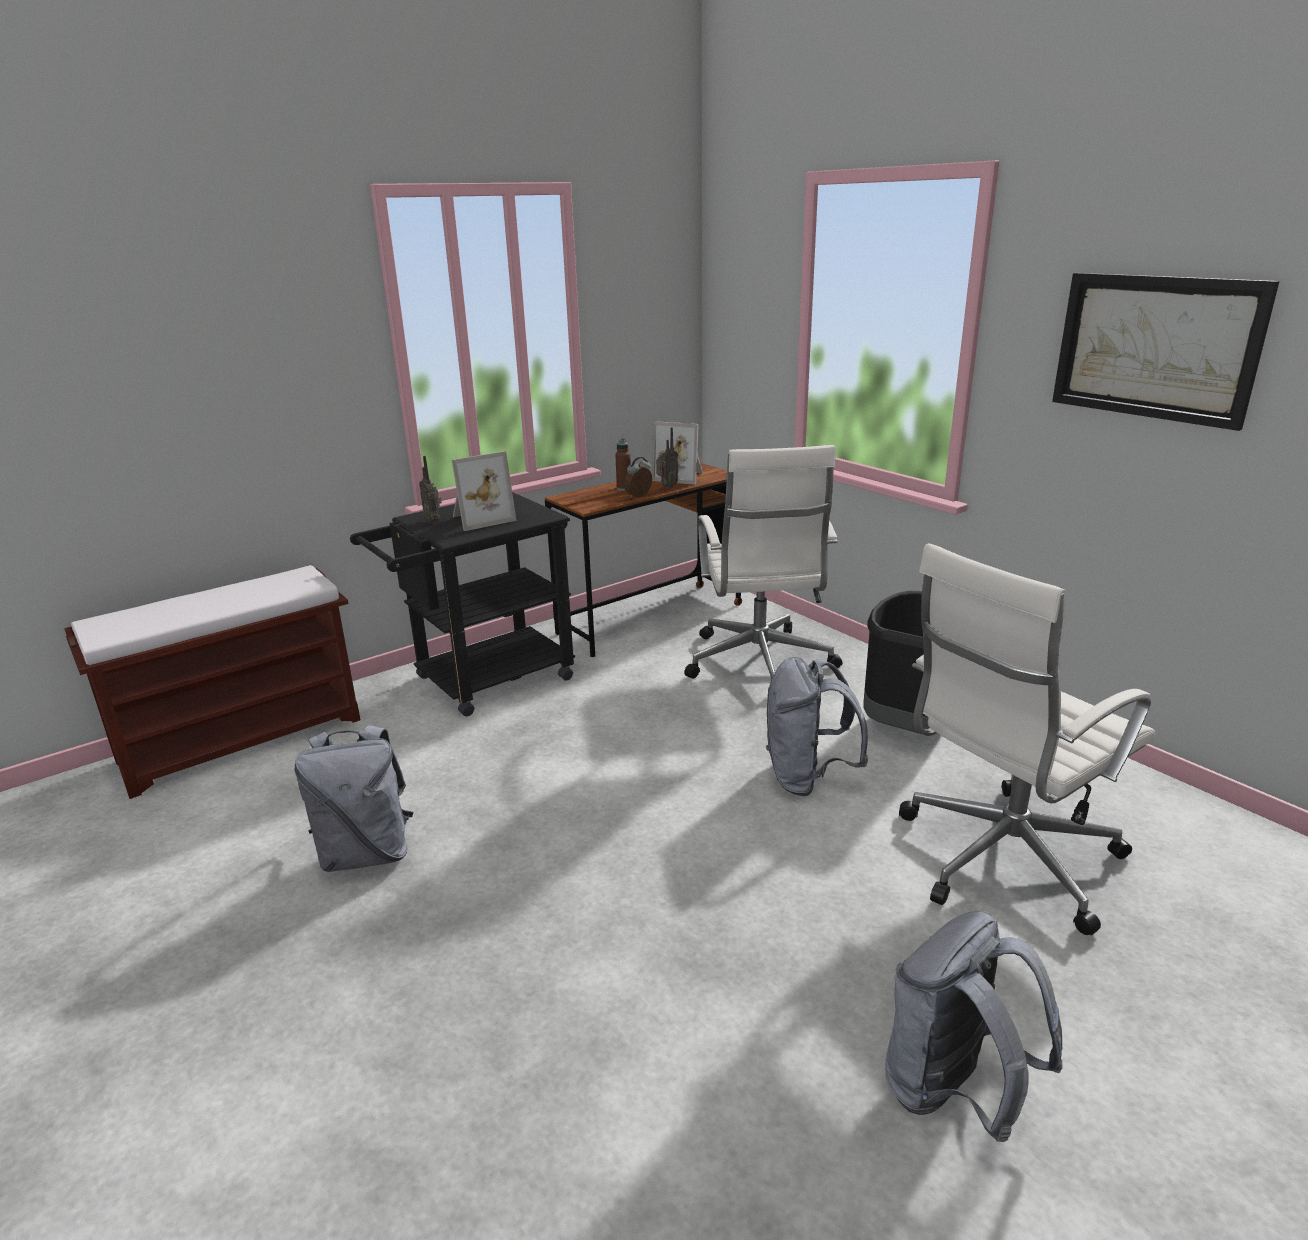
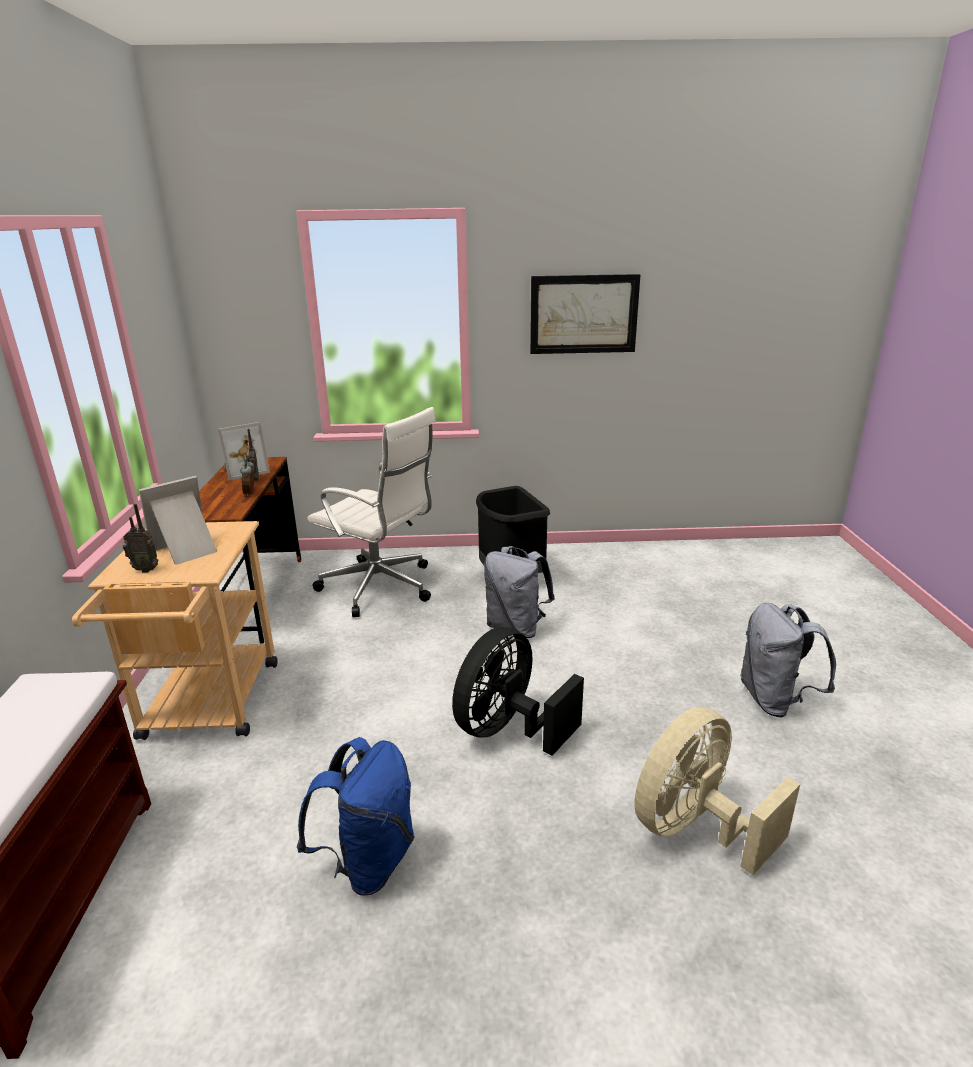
camera: 55 degrees left, 0 degrees up
(367, 853) = (368, 861): grey backpack -> blue backpack
(480, 519) = (187, 550): picture frame -> picture frame turned 135 degrees counterclockwise
(482, 682) = (207, 708): black cart -> beige cart
(578, 1083) = (695, 828): none -> beige fan
(616, 855) = (509, 729): none -> black fan
(624, 488) = (222, 492): brown bottle -> none
(1002, 859) = (640, 608): white office chair -> none

